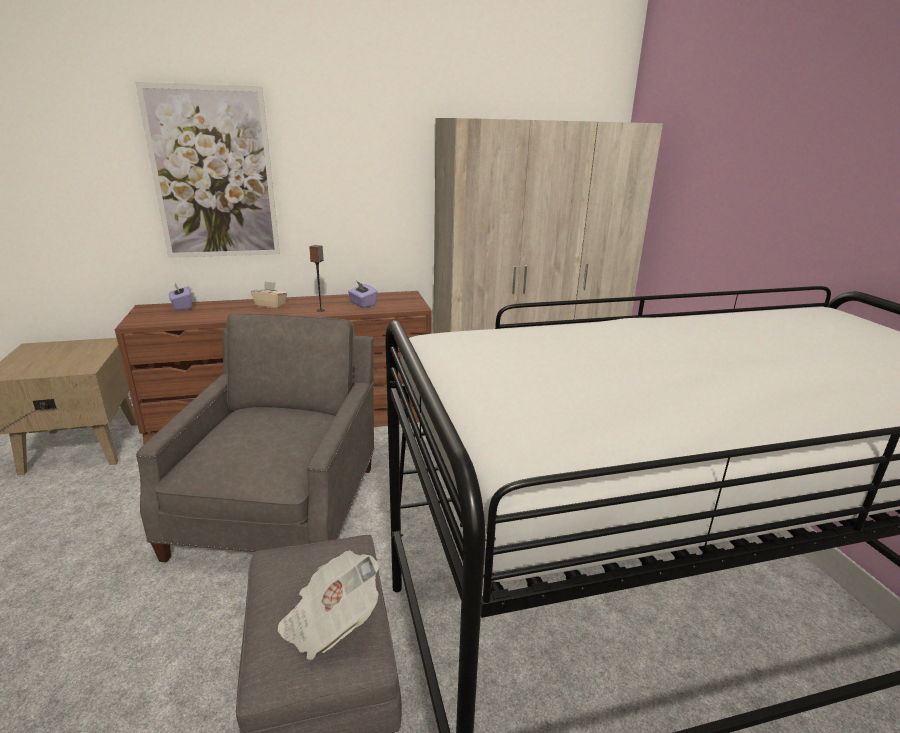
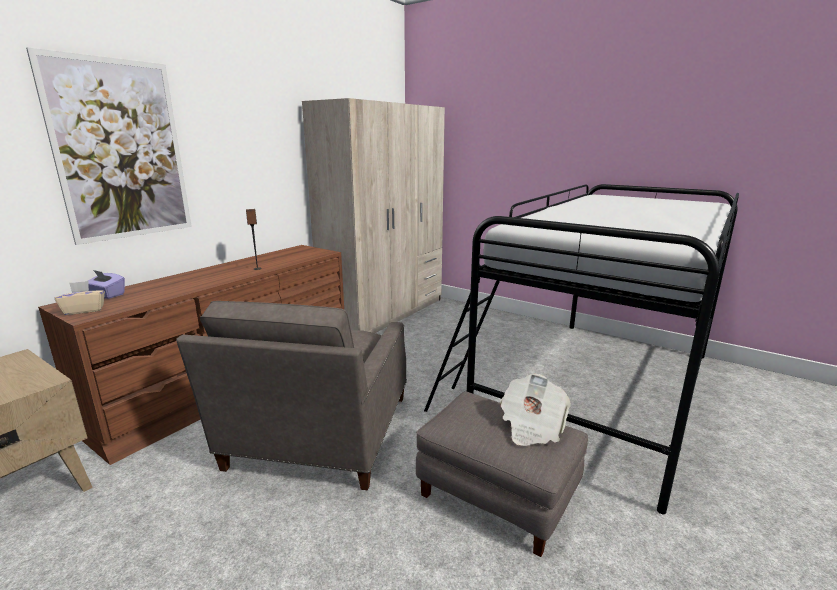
camera: 40 degrees left, 5 degrees down
(270, 305) = (202, 275): beige tissue box -> beige tissue box (84, 310)
(281, 505) = (319, 434): grey armchair -> grey armchair turned 135 degrees counterclockwise
(363, 304) = (281, 259): purple tissue box -> none

